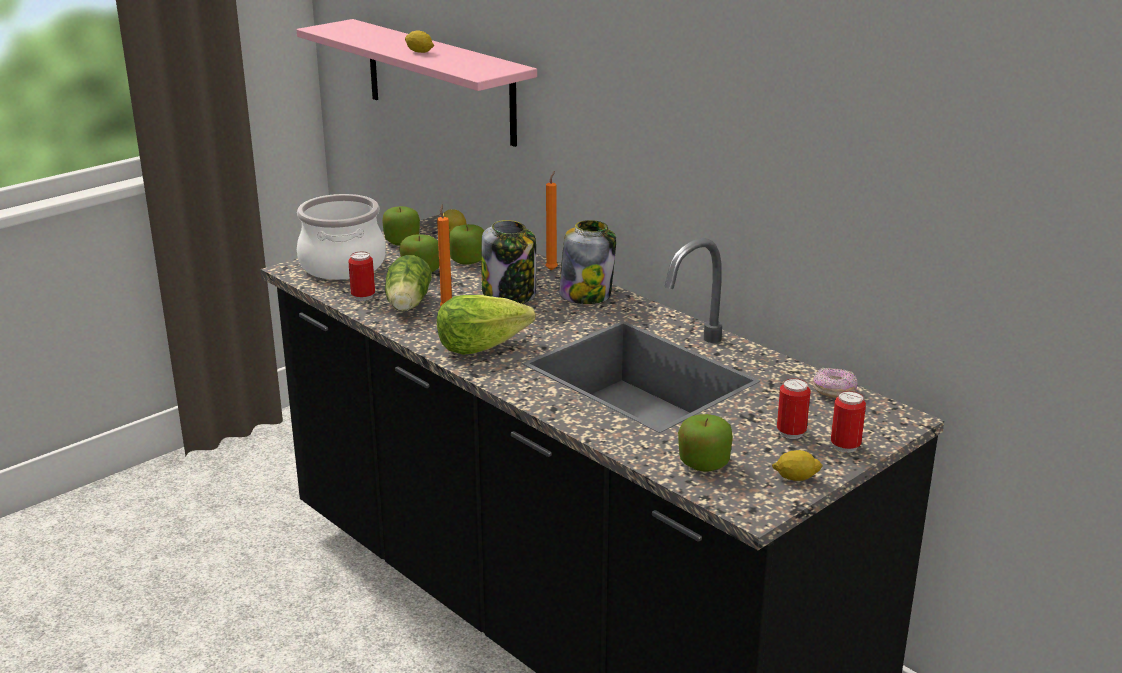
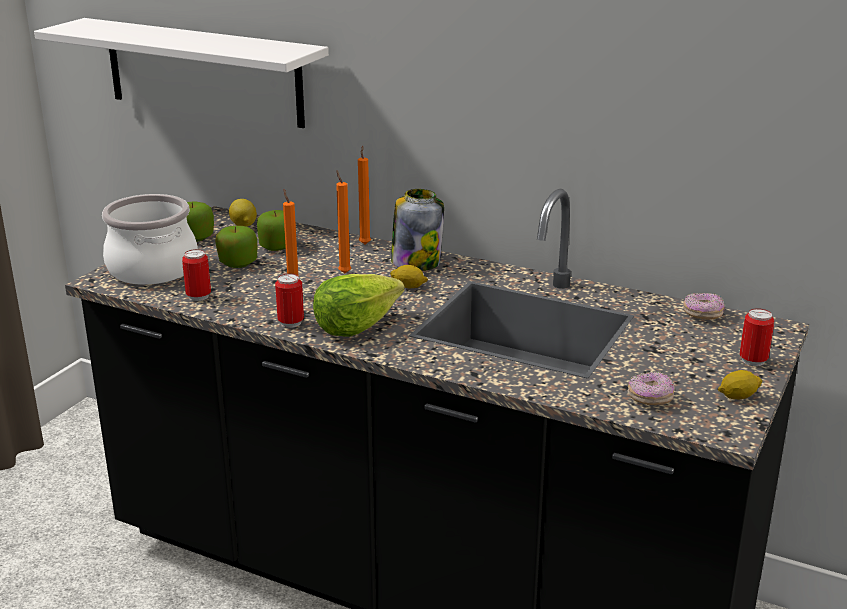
camera: 20 degrees left, 0 degrees up
(407, 305) = (250, 298): lettuce -> none
(419, 52) = (193, 41): lemon -> lemon (409, 287)
(439, 81) = (203, 72): pink shelf -> white shelf
(510, 294) = (344, 272): jar -> orange candle
(703, 463) = (650, 398): apple -> donut
(791, 433) = (699, 357): can -> can (291, 323)

